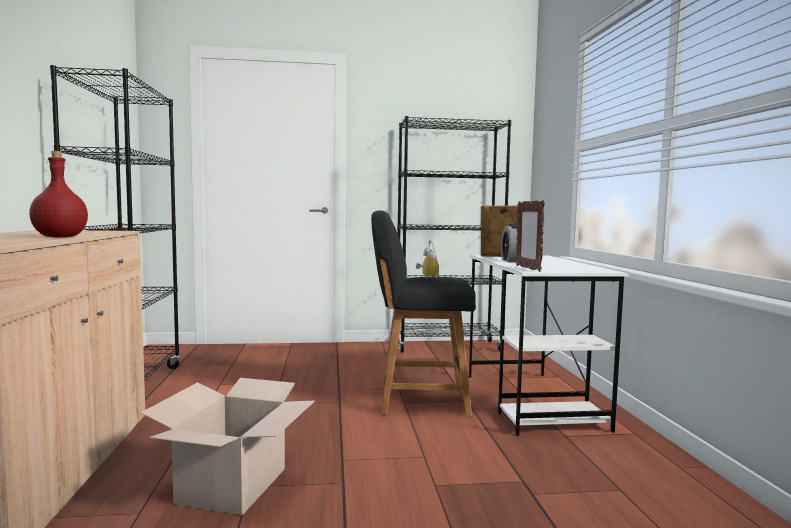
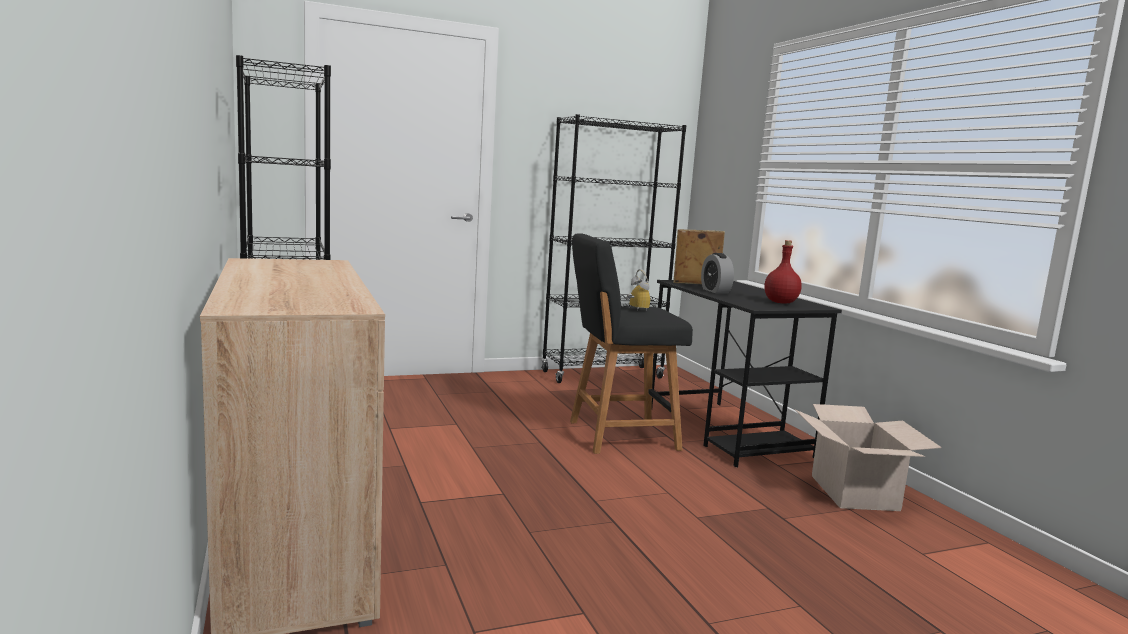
camera: 15 degrees left, 5 degrees up
(60, 237) = (341, 282): red bottle -> red bottle (781, 302)
(232, 485) = (511, 532): cardboard box -> cardboard box (853, 492)
(528, 268) = (749, 304): picture frame -> none
(532, 401) = (727, 432): white desk -> black desk

